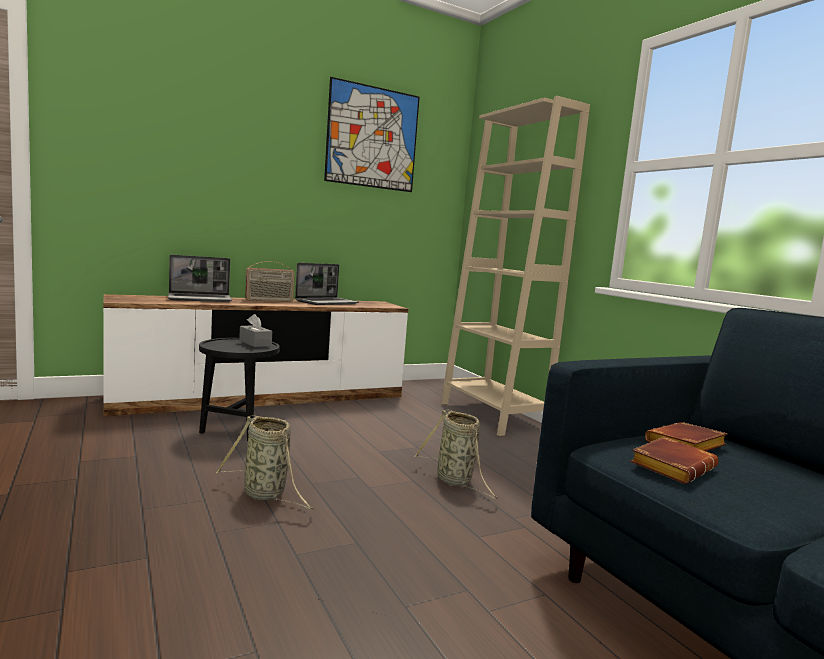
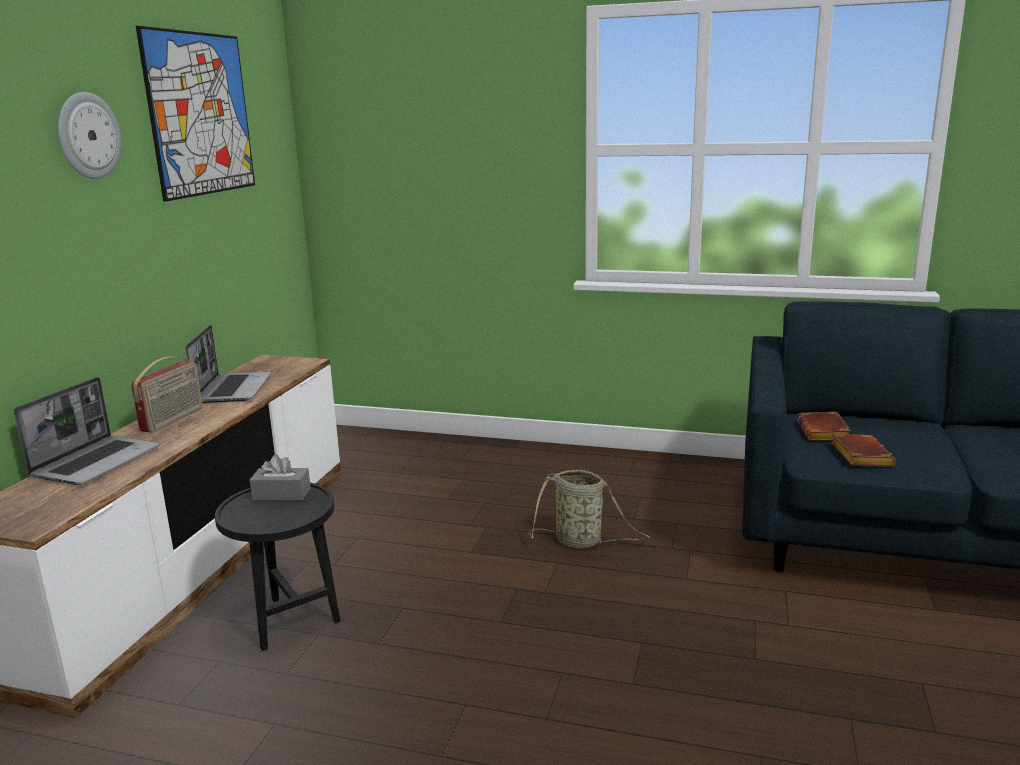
camera: 45 degrees left, 10 degrees up
(267, 494) = (496, 658): basket -> none
(274, 130) = (88, 135): none -> wall clock
(492, 416) = (465, 453): beige bookcase -> none

